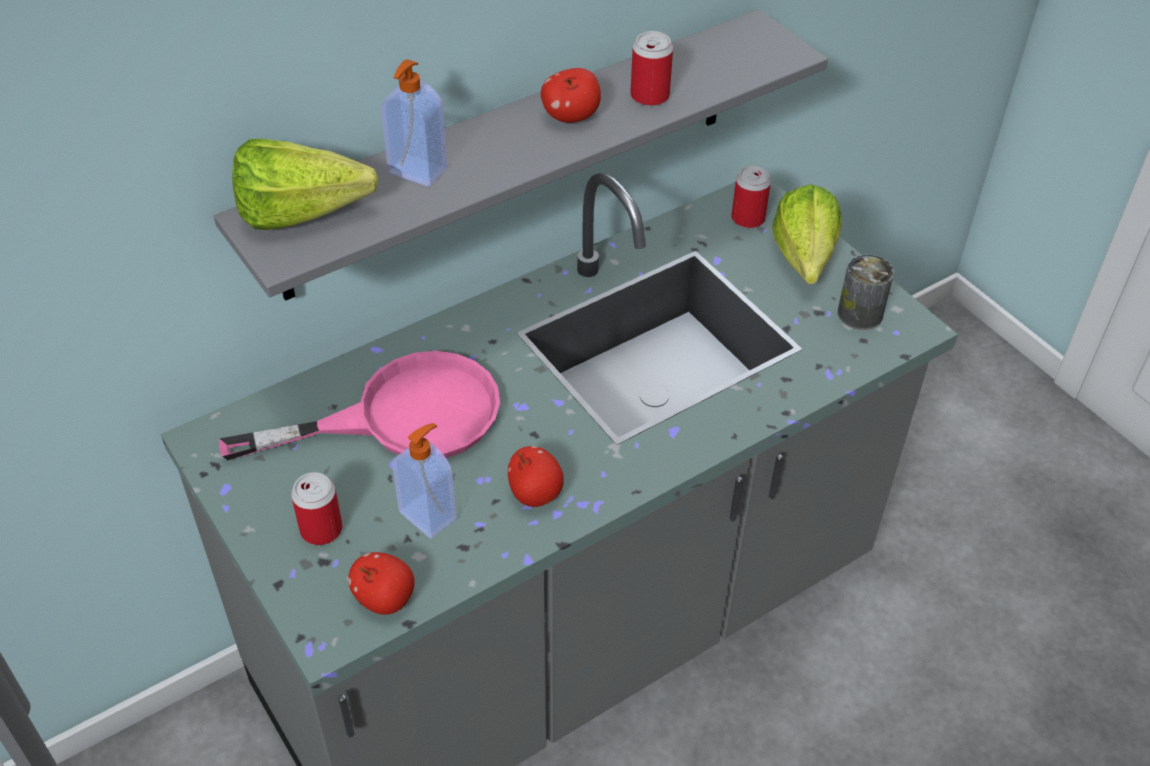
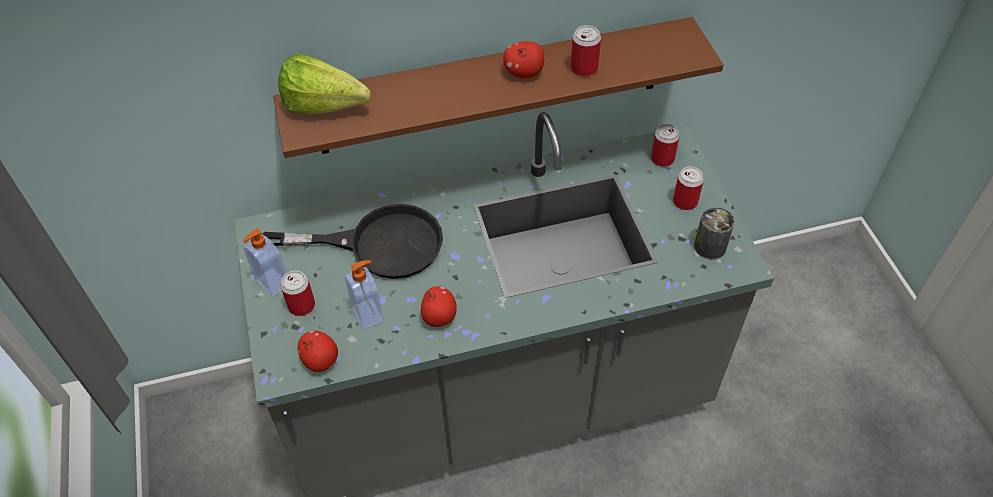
camera: 20 degrees right, 5 degrees up
(402, 417) = (379, 244): pink frying pan -> black frying pan
(416, 172) = (407, 92): soap dispenser -> soap dispenser (271, 283)
(512, 154) = (491, 87): grey shelf -> brown shelf
(802, 265) = (685, 201): lettuce -> can

